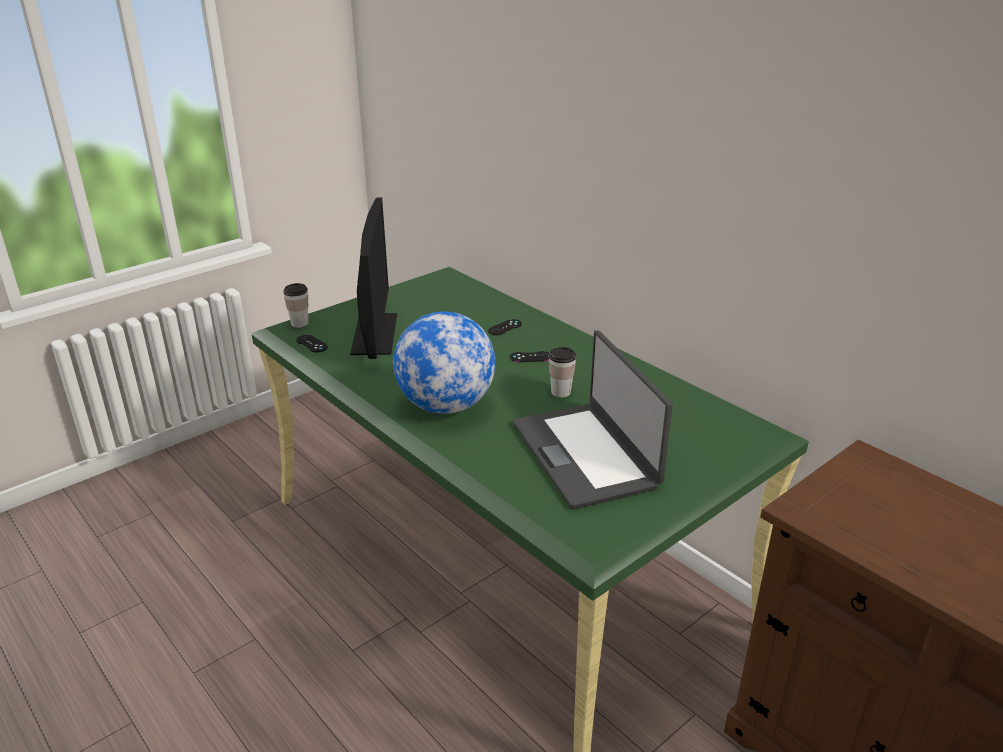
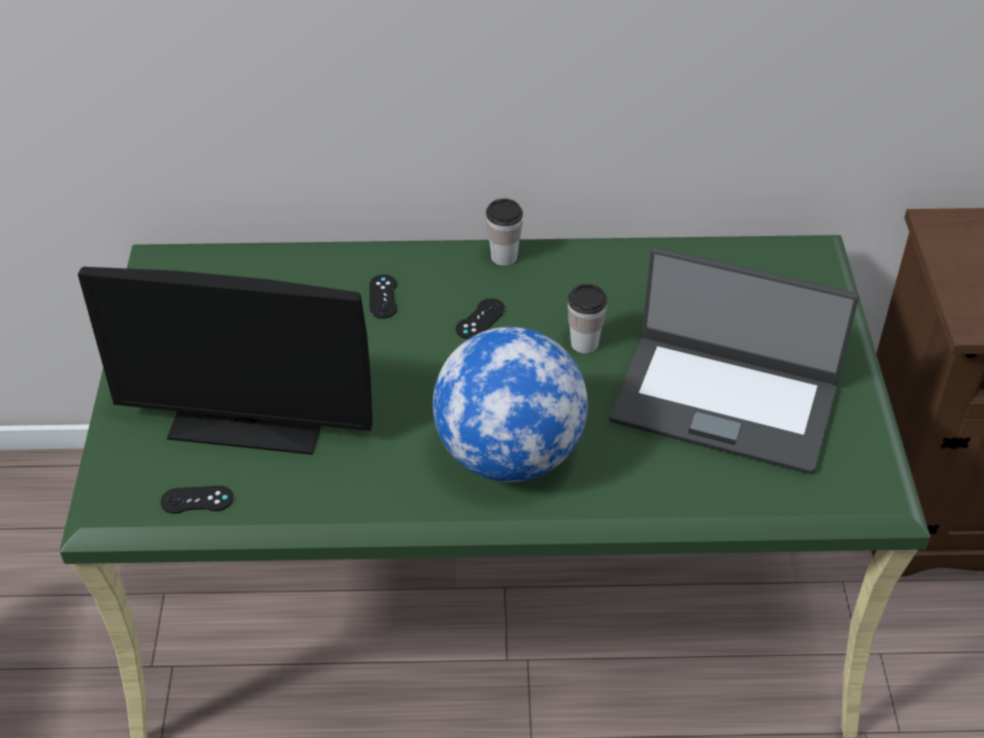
camera: 50 degrees left, 15 degrees up
(299, 323) = (117, 483): cup -> cup (504, 257)
(374, 333) = (248, 422): monitor -> monitor turned 150 degrees clockwise

